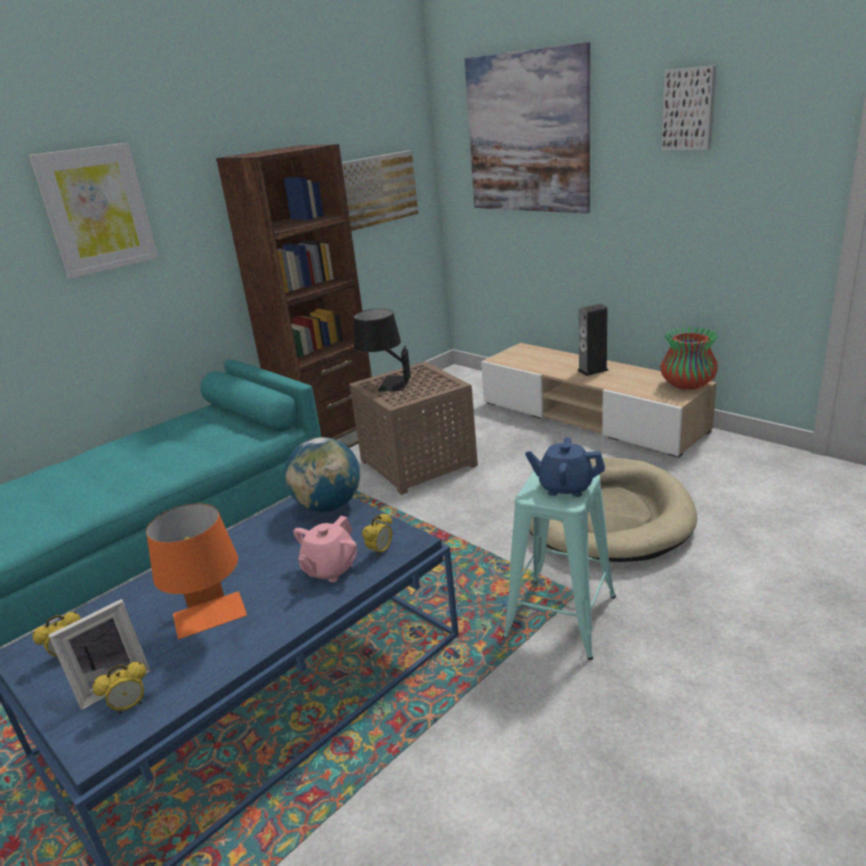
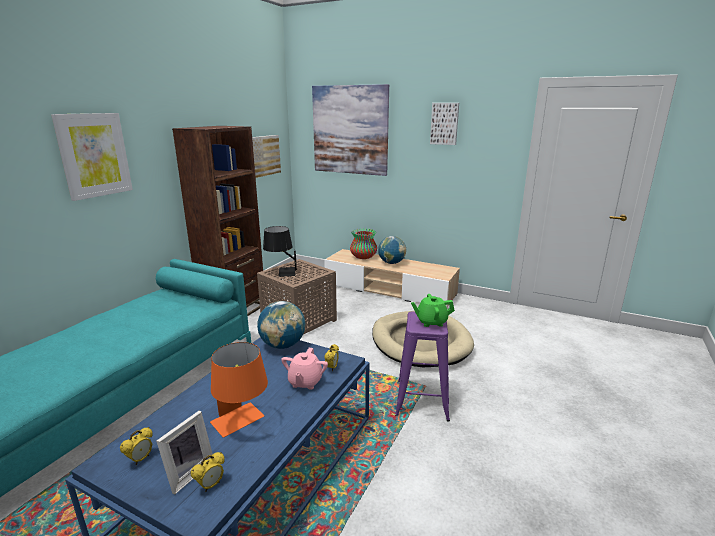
camera: 20 degrees left, 5 degrees down
(560, 616) = (422, 400): turquoise stool -> purple stool
(565, 487) = (431, 322): blue teapot -> green teapot
(592, 370) = (391, 263): speaker -> globe
(687, 385) = (445, 269): vase -> vase (363, 257)

